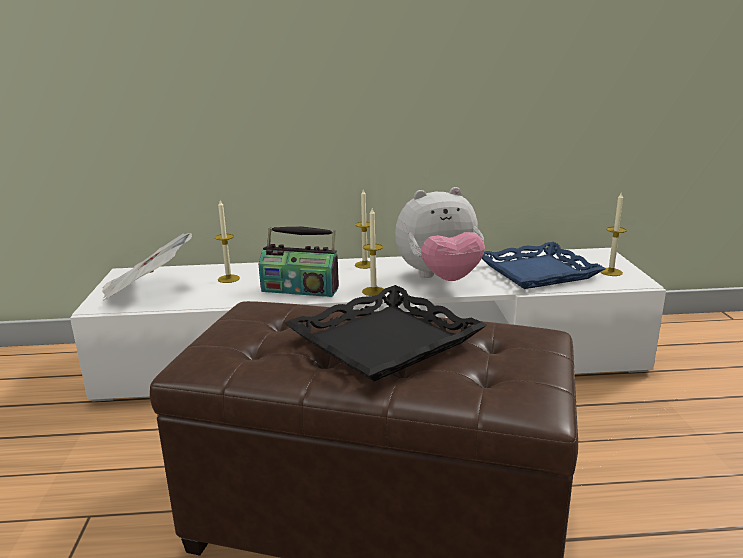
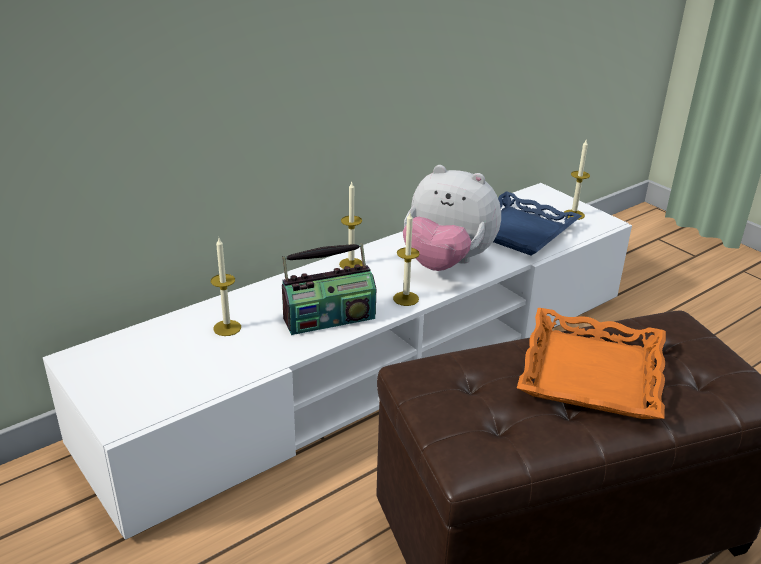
camera: 35 degrees left, 10 degrees up
(147, 290) = (150, 376): newspaper -> none
(384, 341) = (590, 373): black tray -> orange tray
(440, 279) = (446, 263): plush toy -> plush toy turned 75 degrees clockwise

